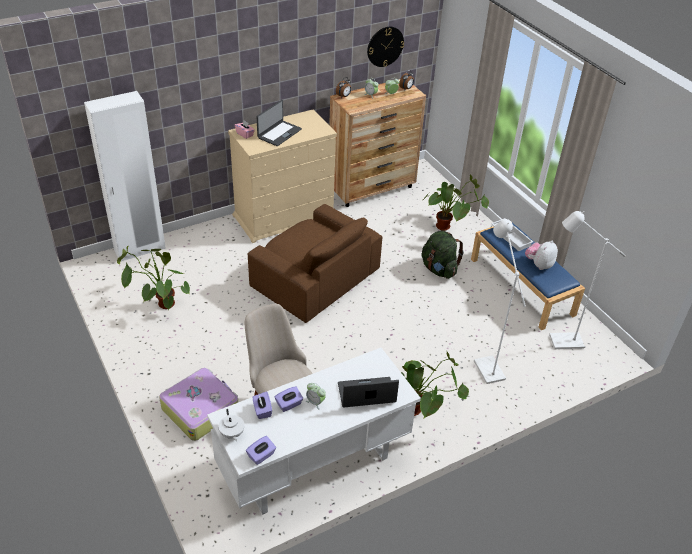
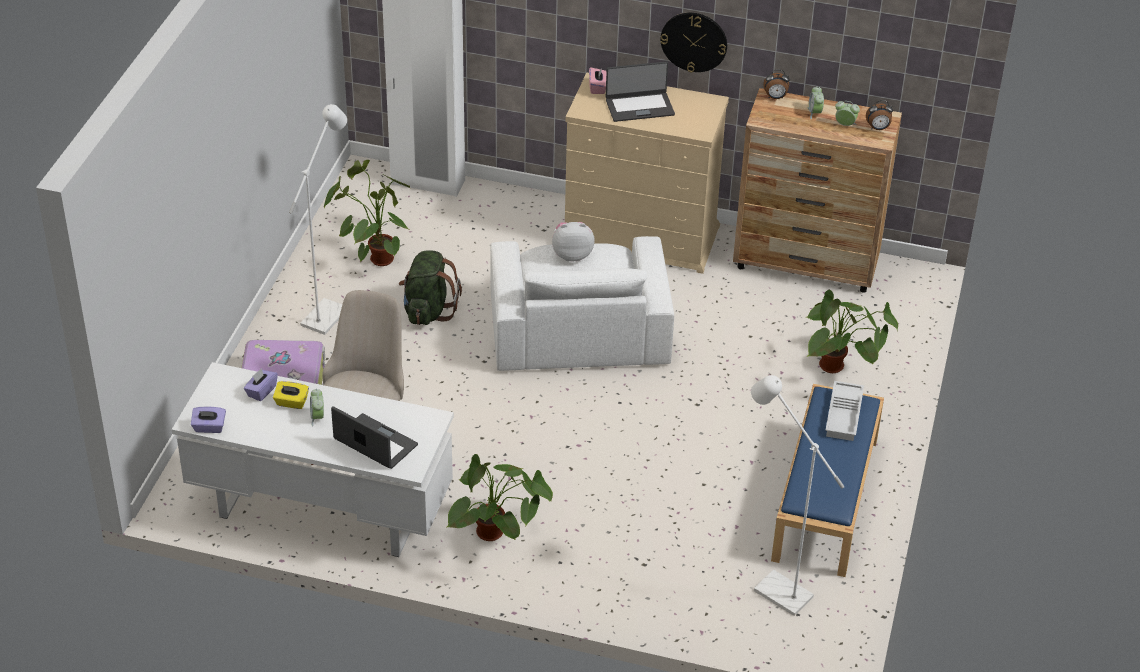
camera: 45 degrees right, 0 degrees up
(232, 434) = (209, 392): white teapot -> none
(289, 404) = (291, 403): purple tissue box -> yellow tissue box
(314, 277) = (578, 328): brown armchair -> white armchair
(385, 46) = (870, 49): wall clock -> wall clock (694, 41)
(439, 269) = (746, 412): green backpack -> green backpack (428, 311)
(486, 365) = (641, 549): white floor lamp -> white floor lamp (329, 312)
(539, 265) = (827, 467): plush toy -> plush toy (572, 254)

